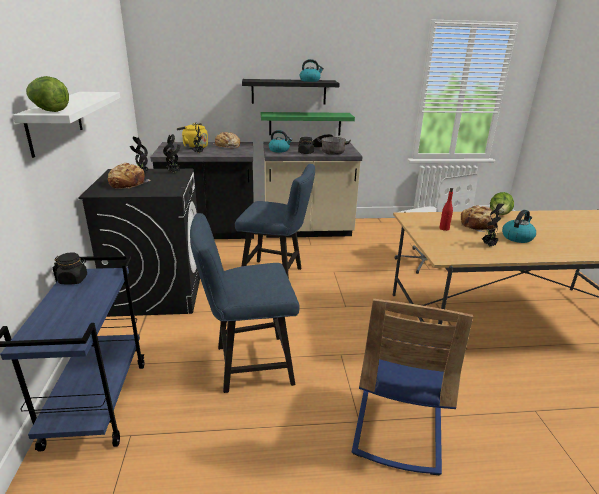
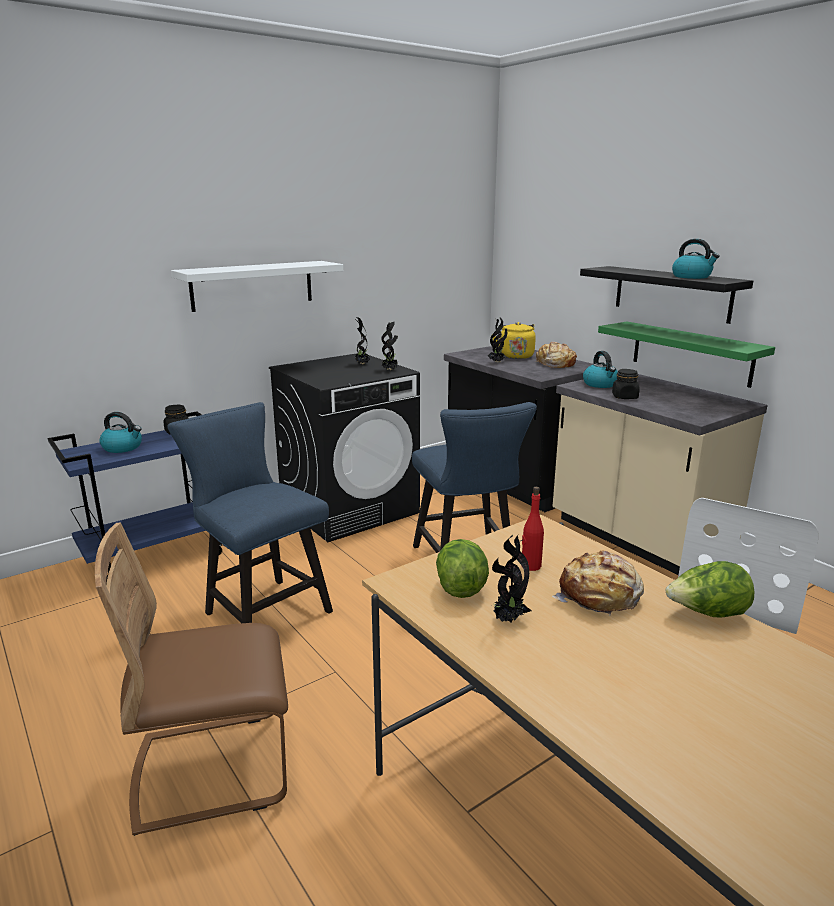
camera: 60 degrees right, 5 degrees down
(49, 111) = (197, 270): lettuce -> lettuce (460, 586)
(128, 183) = (328, 367): bread -> none
(329, 151) = (670, 405): cooking pot -> none
(398, 426) = (213, 769): blue chair -> brown chair
(517, 237) = (601, 648): kettle -> kettle (123, 447)

